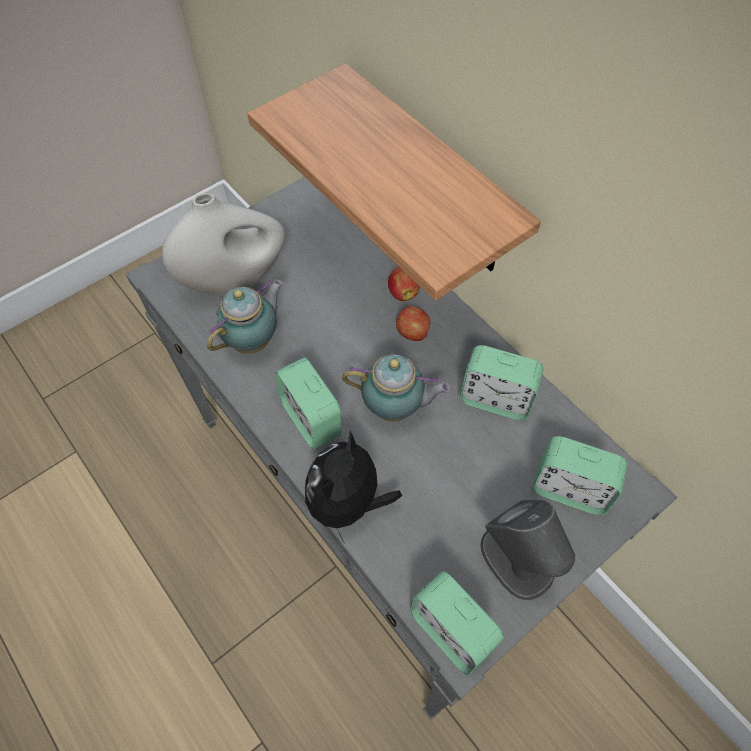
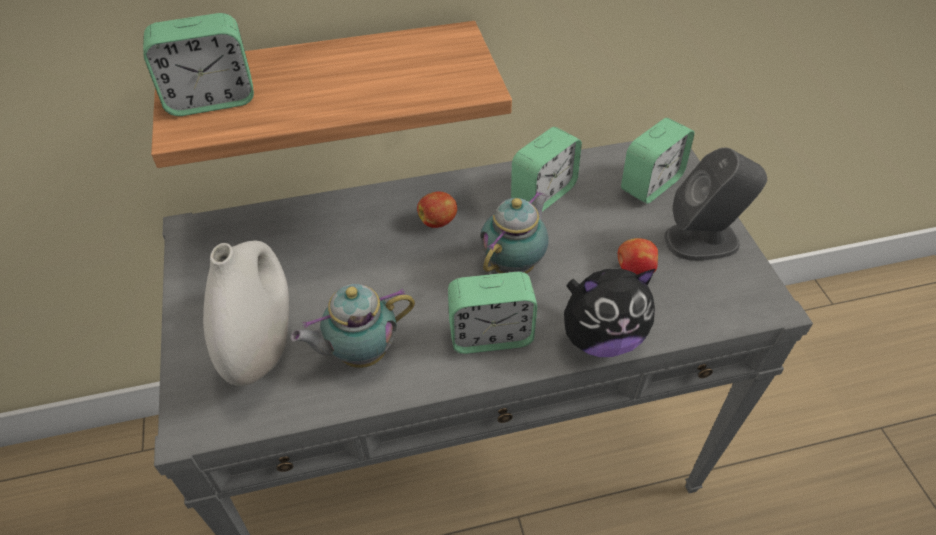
camera: 65 degrees left, 10 degrees down
(254, 340) = (359, 353): teapot -> teapot turned 90 degrees counterclockwise
(347, 503) = (600, 337): plush toy -> plush toy turned 60 degrees counterclockwise
(403, 292) = (385, 211): apple -> apple (634, 269)
(451, 630) = (752, 307): alarm clock -> alarm clock (211, 99)

